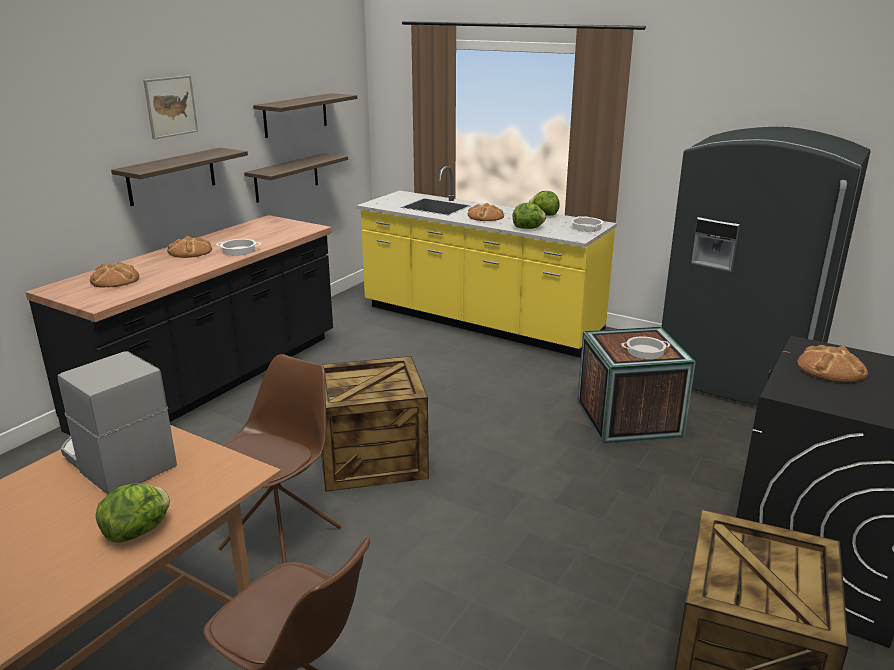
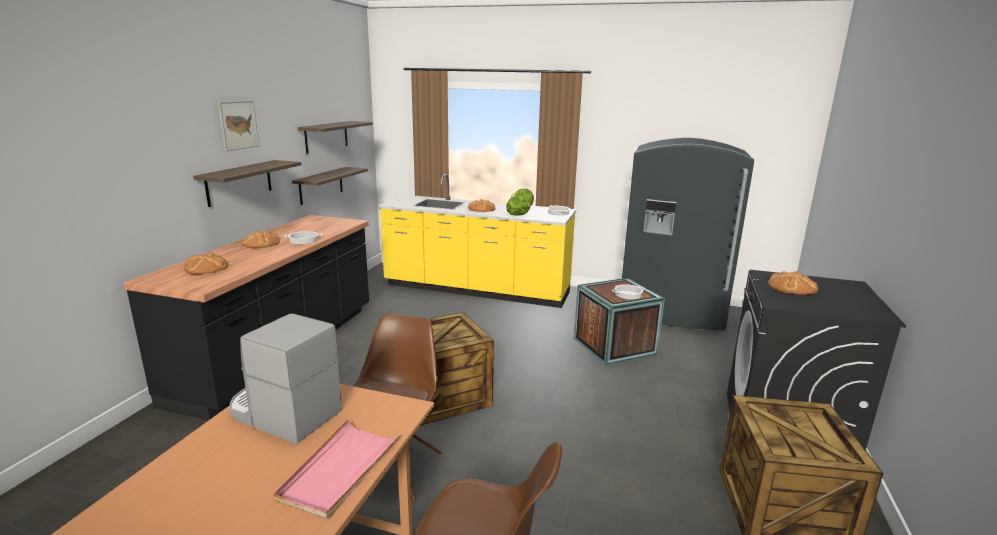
camera: 15 degrees left, 5 degrees down
(138, 532) = (341, 470): lettuce -> pink tray

